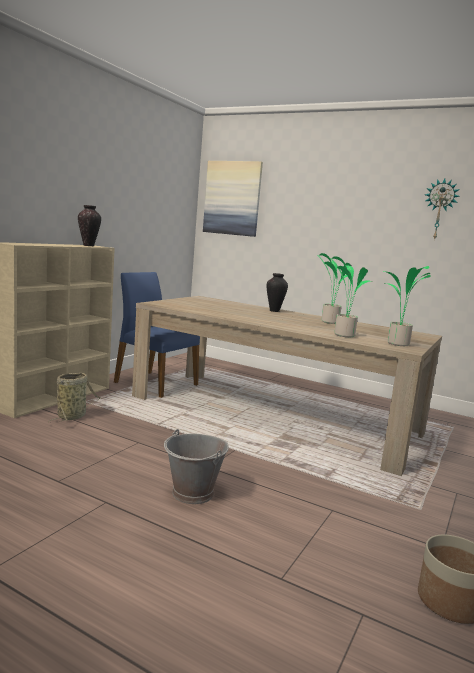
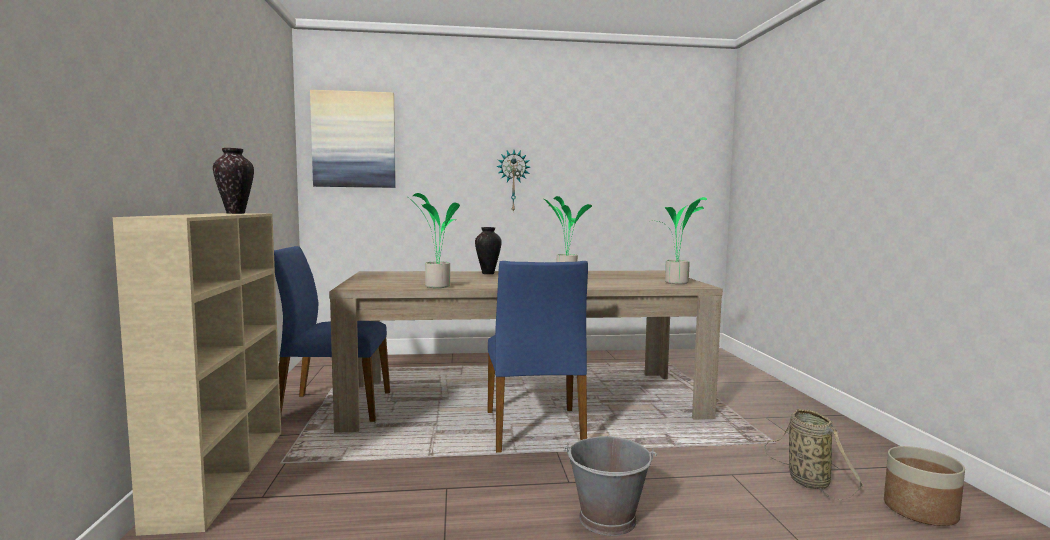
camera: 35 degrees left, 5 degrees down
(73, 416) = (298, 490): basket -> basket (806, 480)
(245, 434) = (535, 430): none -> blue chair
(343, 335) = (620, 284): potted plant -> potted plant (435, 286)
(439, 209) = (607, 145): wall clock -> wall clock (513, 181)

